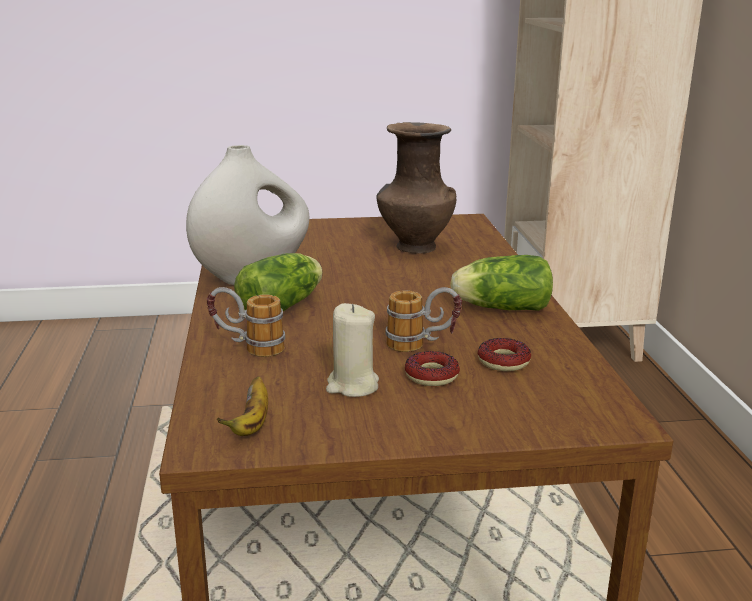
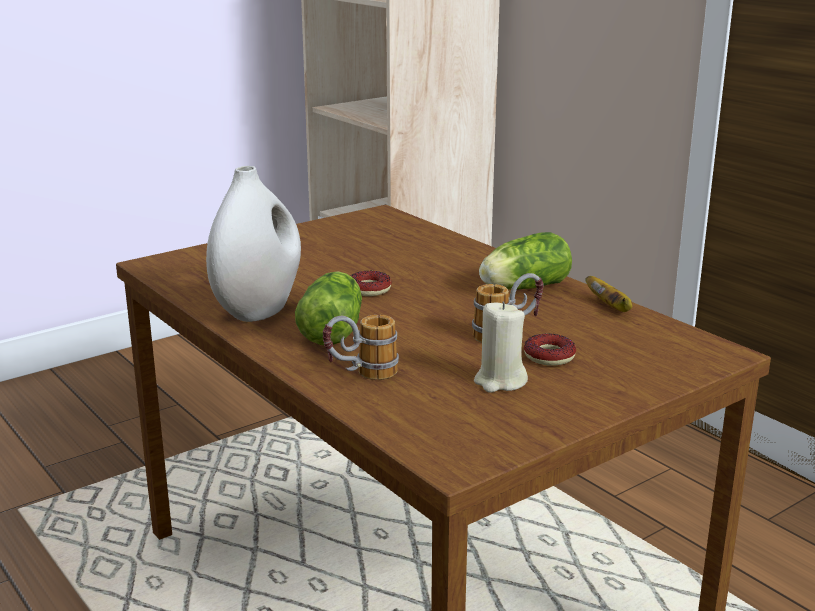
camera: 30 degrees left, 0 degrees up
(251, 424) = (465, 435): banana -> banana (610, 307)
(414, 247) = (370, 248): brown vase -> none
(503, 361) = (586, 331): donut -> donut (369, 289)

